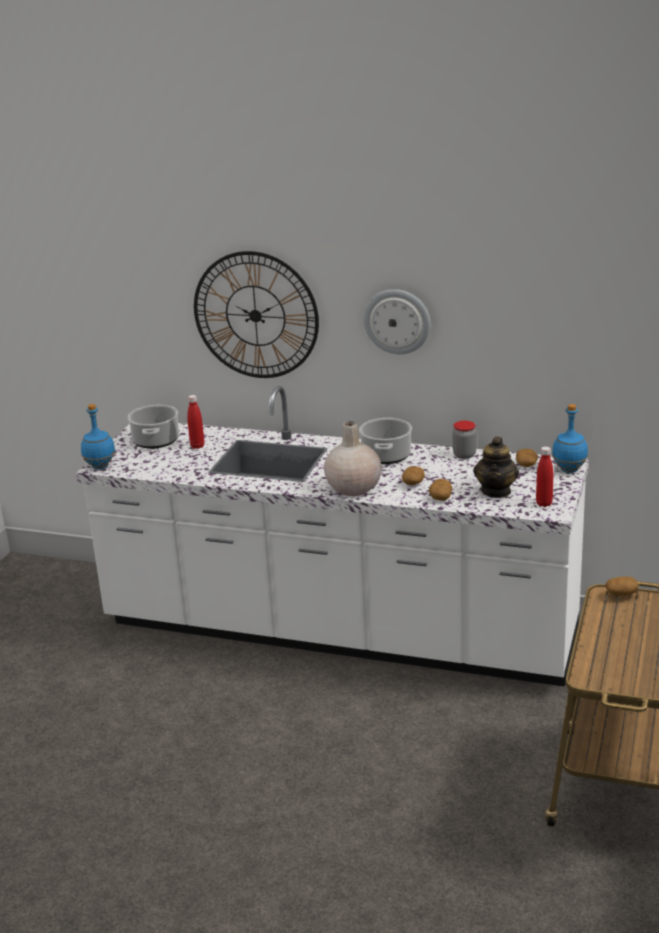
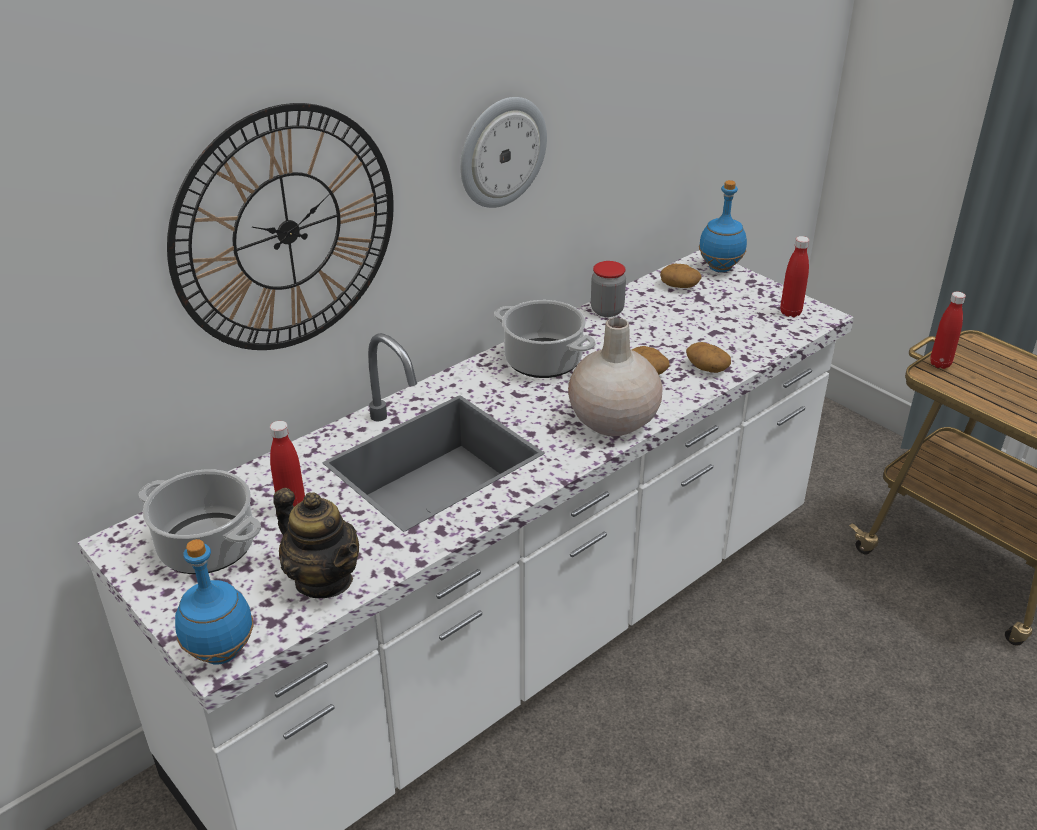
camera: 60 degrees left, 10 degrees up
(496, 491) = (729, 327): teapot -> teapot (324, 580)
(621, 594) = (940, 364): potato -> red bottle

